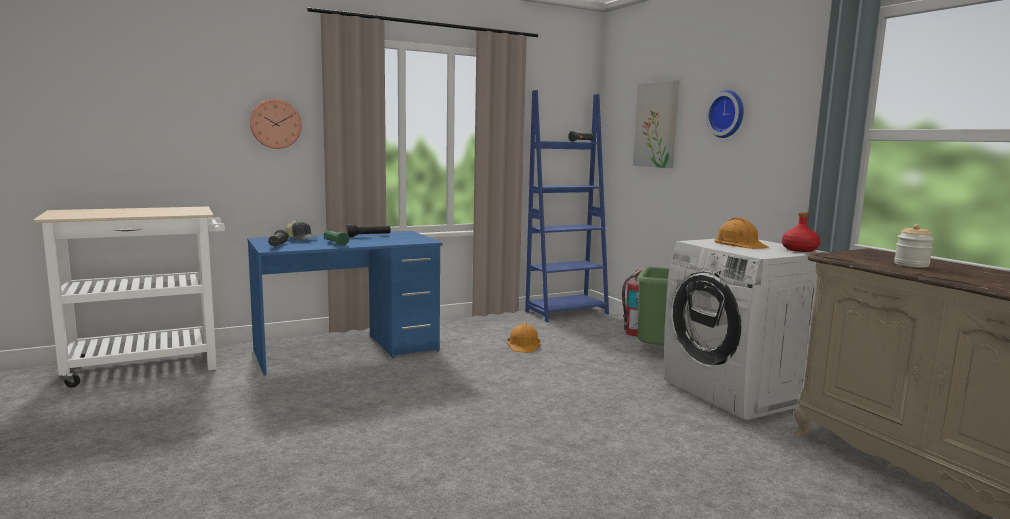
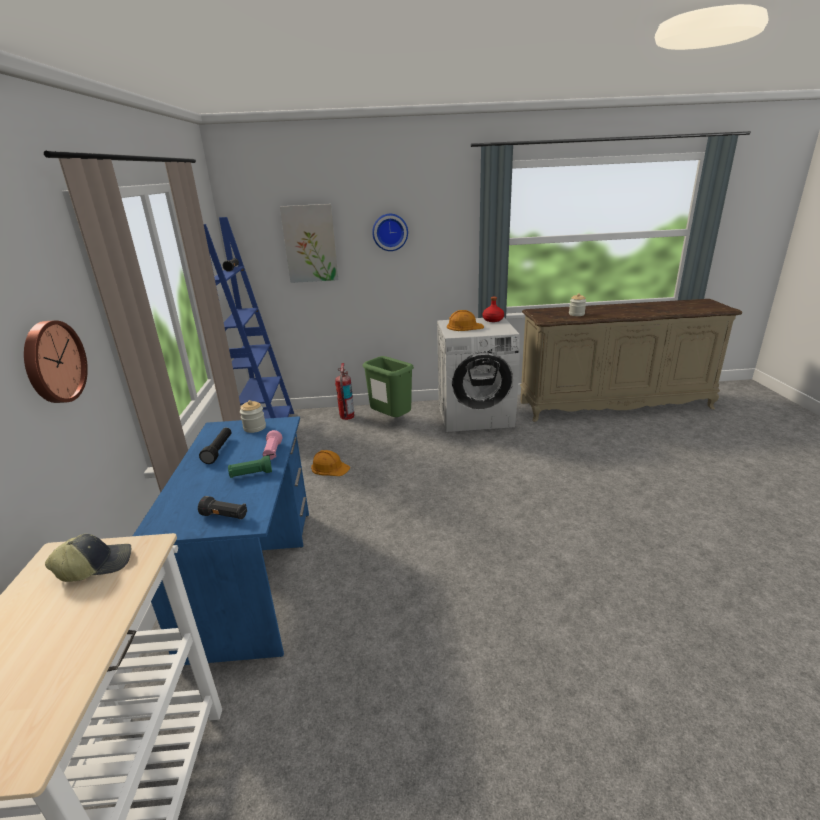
camera: 65 degrees left, 15 degrees up
(301, 239) = (191, 497): cap -> cap (95, 565)
(372, 243) = (272, 452): none -> pink flashlight
(411, 237) = (254, 428): none -> jar

